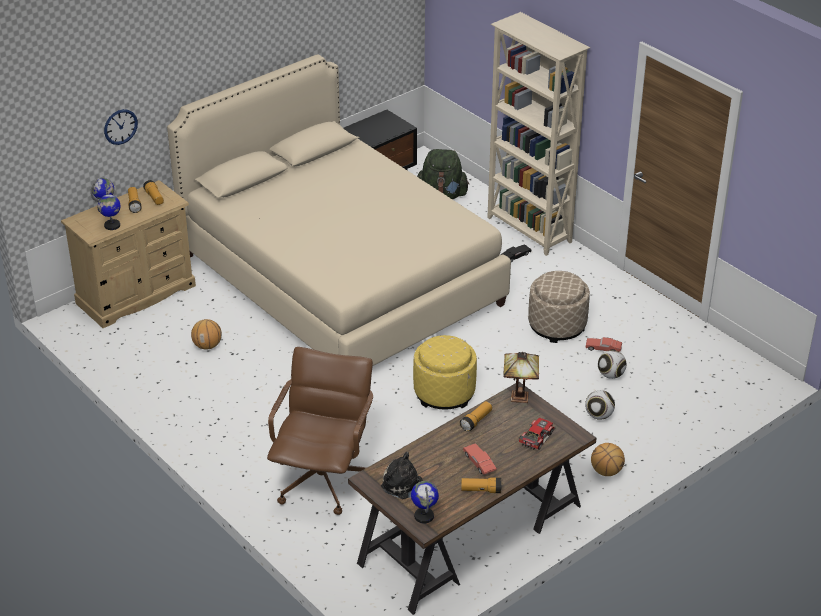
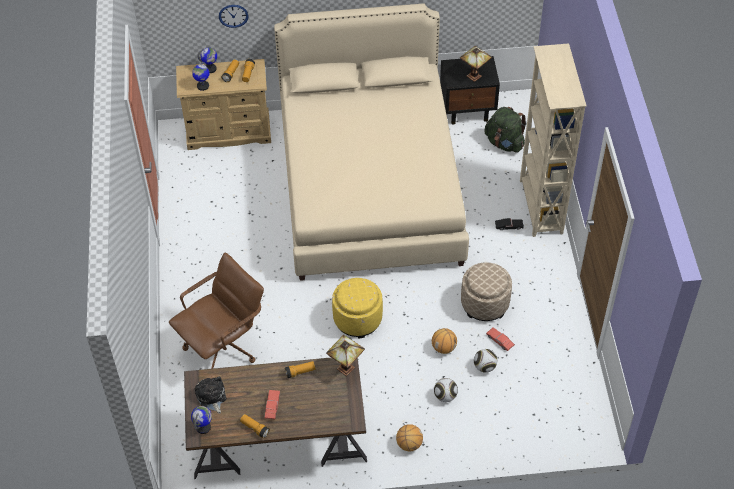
camera: 35 degrees right, 15 degrees up
(207, 346) = (239, 198): basketball -> basketball (444, 347)
(384, 129) = (474, 75): none -> table lamp
(535, 437) = (326, 407): toy car -> none

